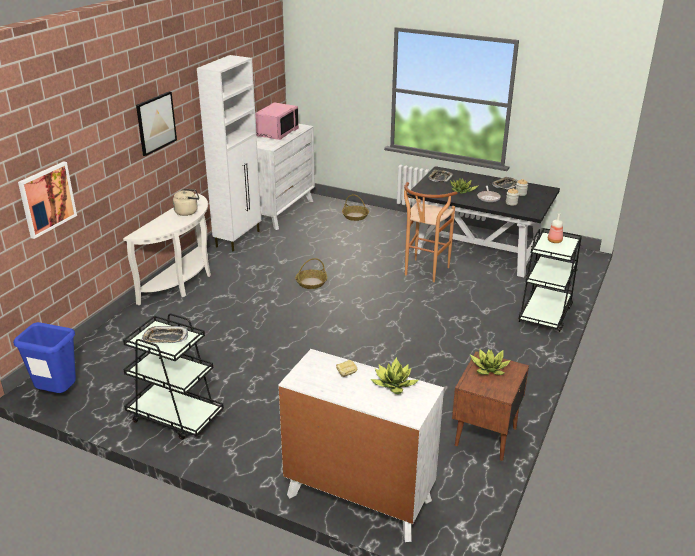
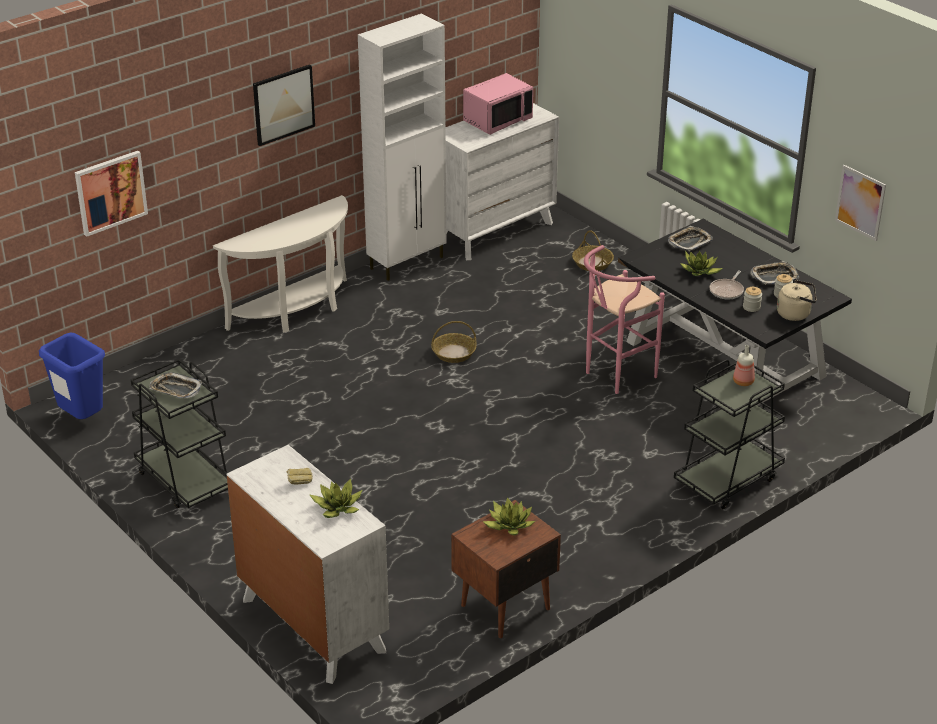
camera: 25 degrees right, 5 degrees up
(188, 212) = (311, 223): beige kettle -> beige kettle (795, 314)
(424, 273) = (614, 376): brown stool -> pink stool
(559, 123) = (860, 202): none -> picture

